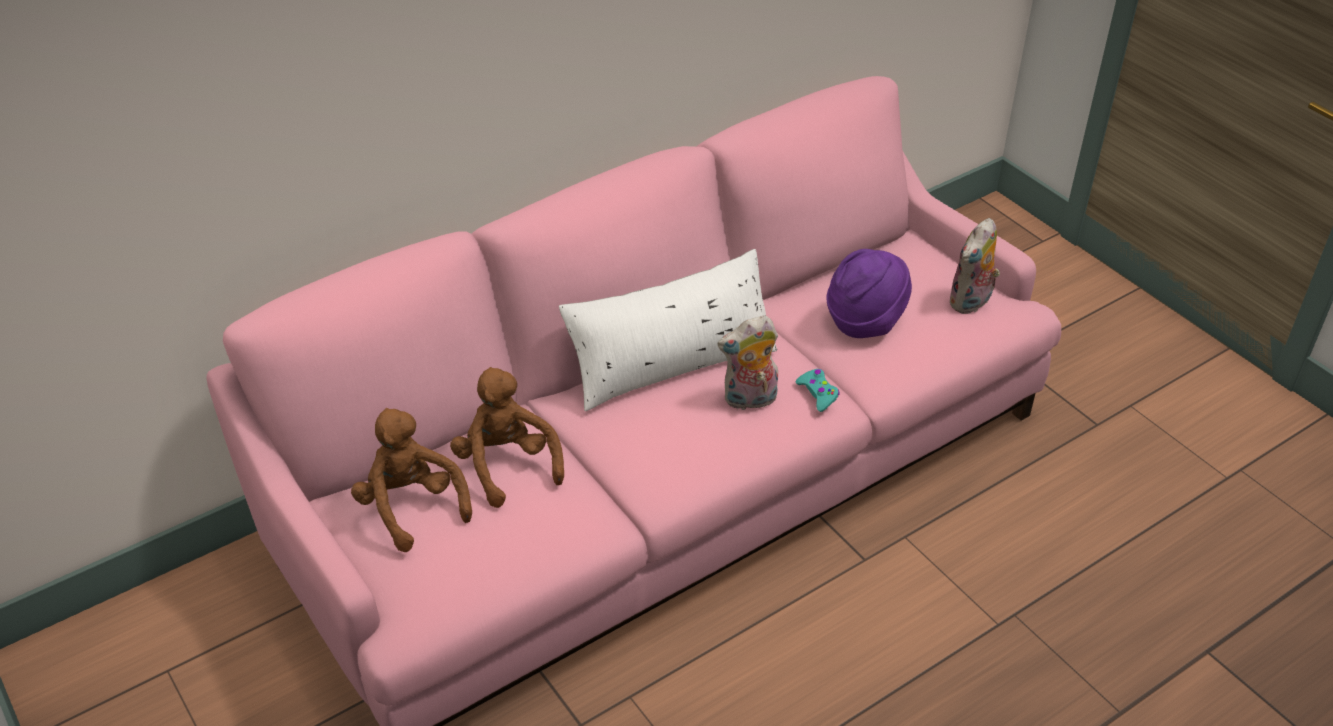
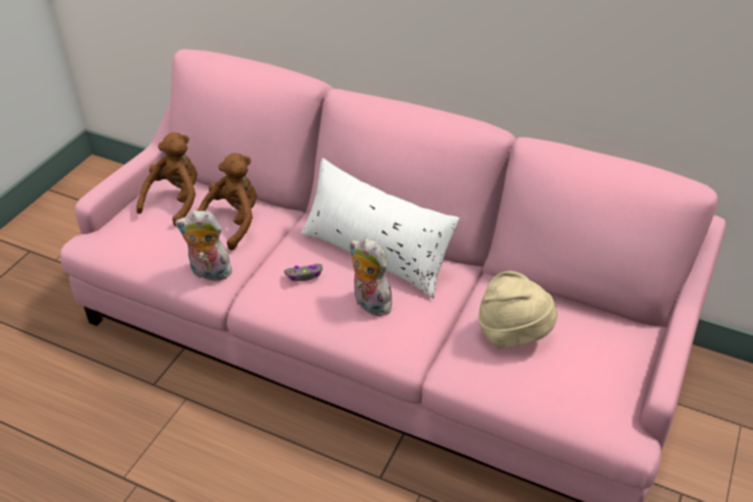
camera: 60 degrees right, 0 degrees up
(664, 434) = (304, 275): none -> grey game controller
(818, 394) = (406, 337): turquoise game controller -> none
(865, 319) = (513, 334): purple hat -> beige hat
(971, 303) = (596, 392): plush toy -> plush toy (209, 273)

